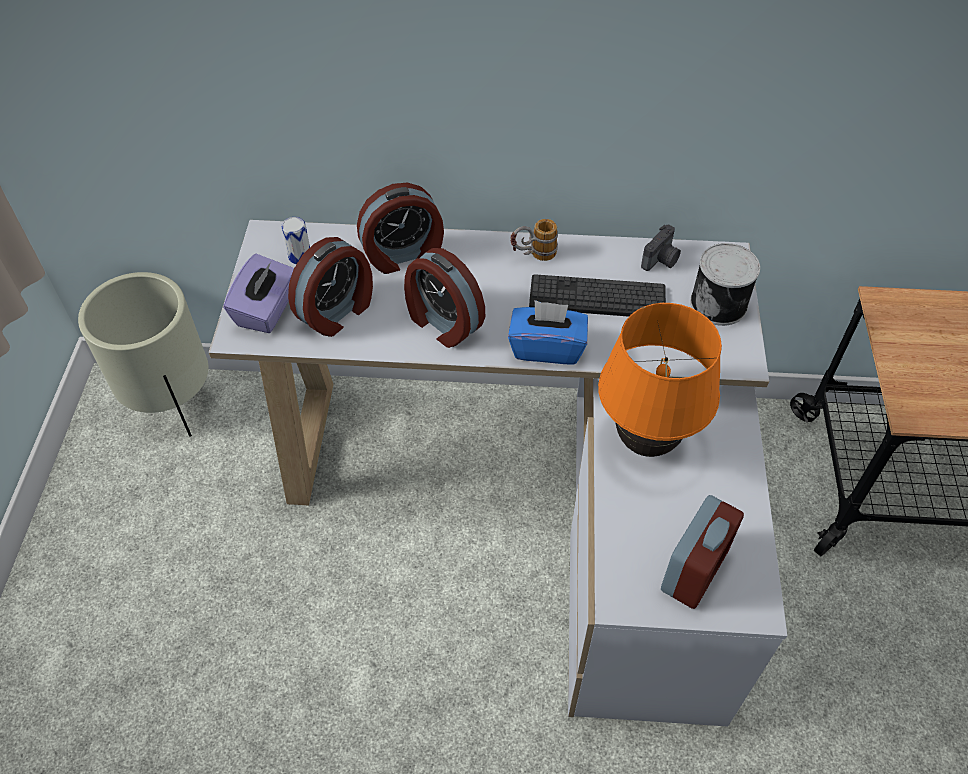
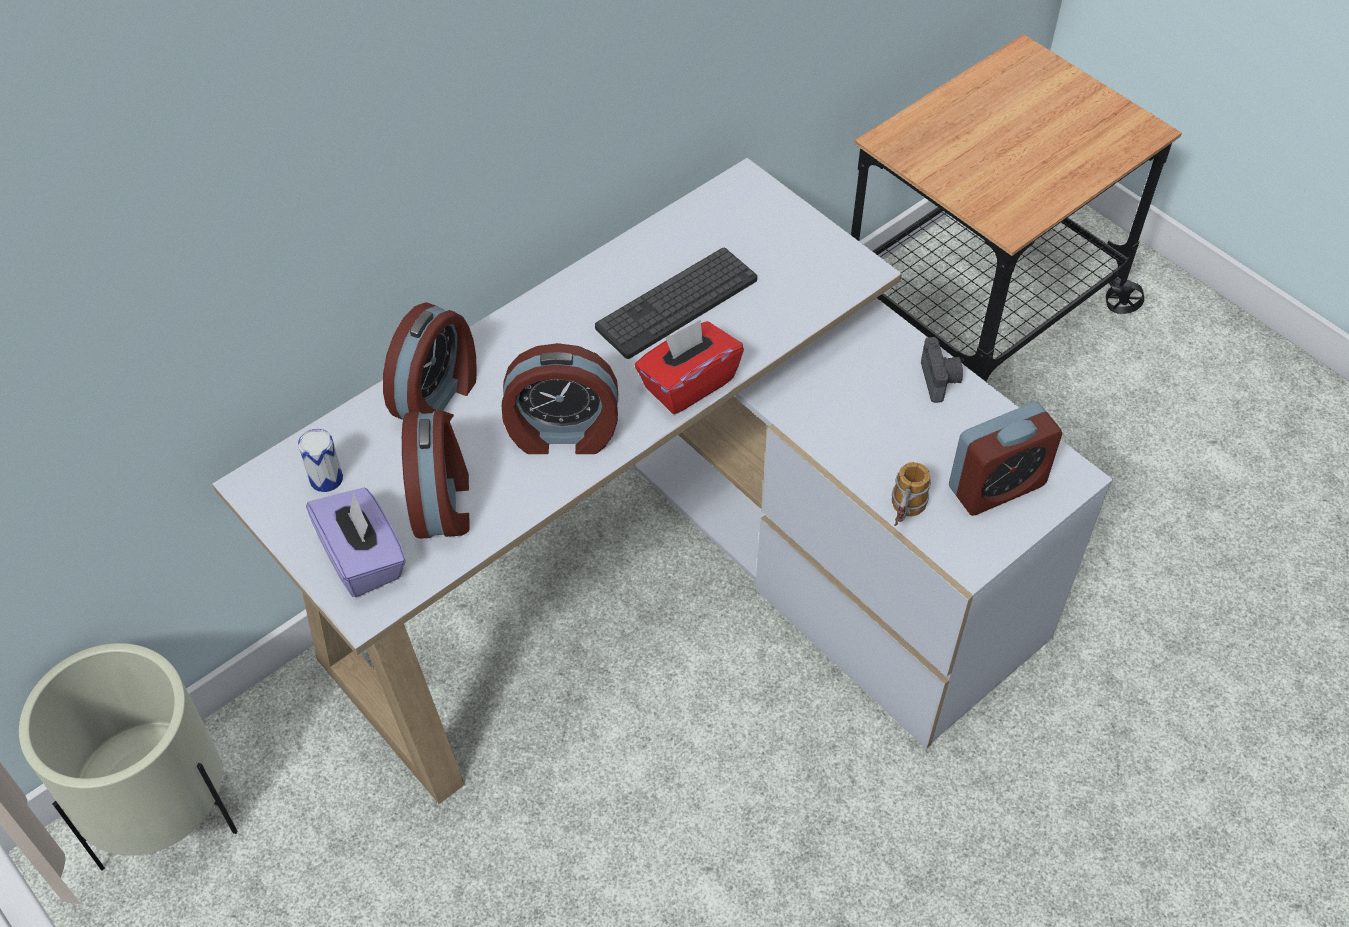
camera: 45 degrees left, 0 degrees up
(533, 255) = (569, 306): mug -> mug (904, 515)
(547, 348) = (688, 383): blue tissue box -> red tissue box
(646, 442) = (841, 410): orange table lamp -> none
(661, 260) = (692, 227): camera -> camera (940, 380)
(694, 571) = (996, 486): alarm clock -> alarm clock turned 75 degrees clockwise
(720, 303) = (787, 232): can -> none

